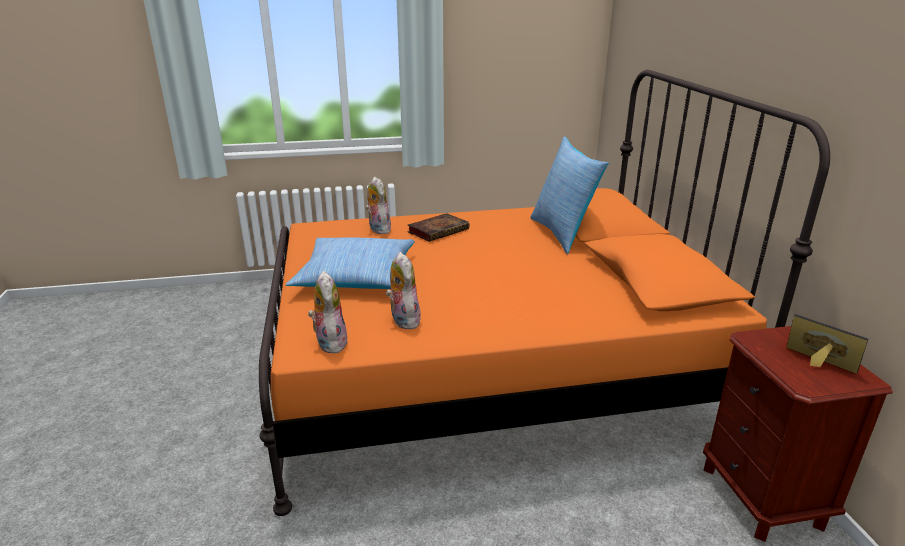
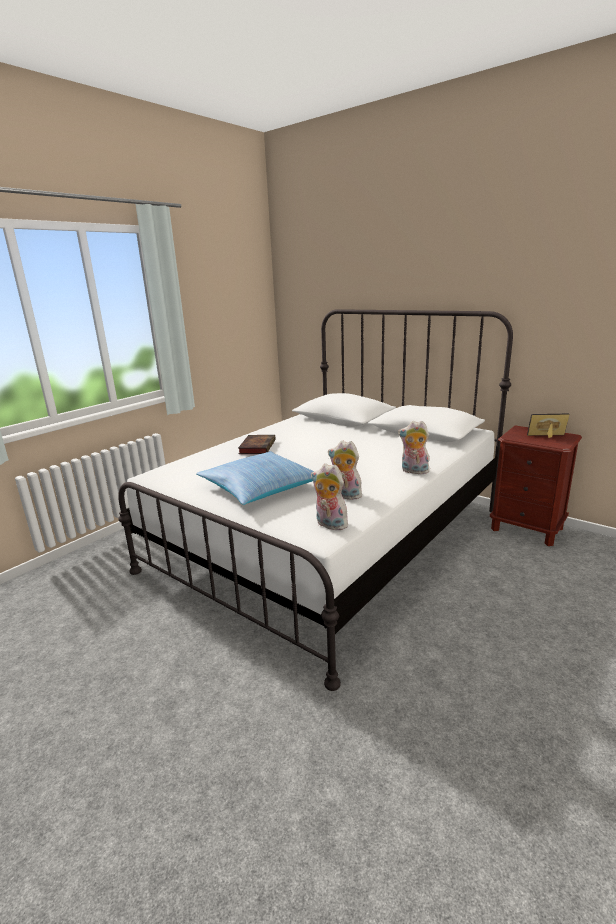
camera: 40 degrees left, 5 degrees down
(377, 229) = (212, 459): plush toy -> plush toy (414, 471)
(488, 371) = (329, 539): orange bed -> white bed
(563, 234) = (334, 426): pillow -> none

